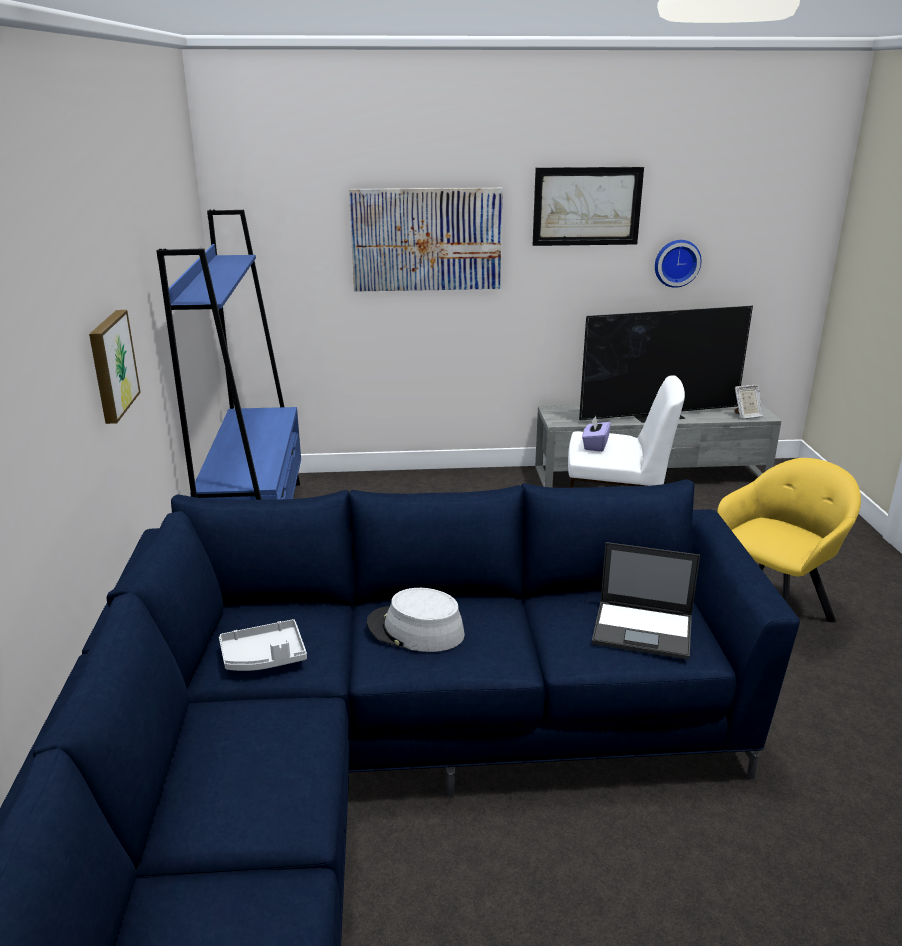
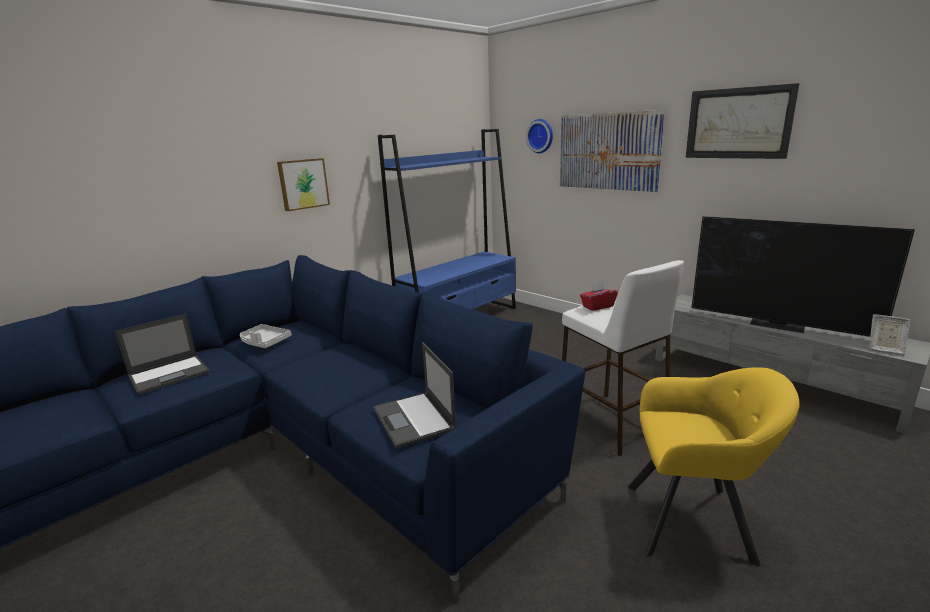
camera: 50 degrees right, 5 degrees down
(247, 768) = (170, 374): none -> laptop
(415, 630) = (327, 360): grey hat -> none
(595, 445) = (597, 306): purple tissue box -> red tissue box
(676, 263) = (832, 179): wall clock -> wall clock (541, 136)

